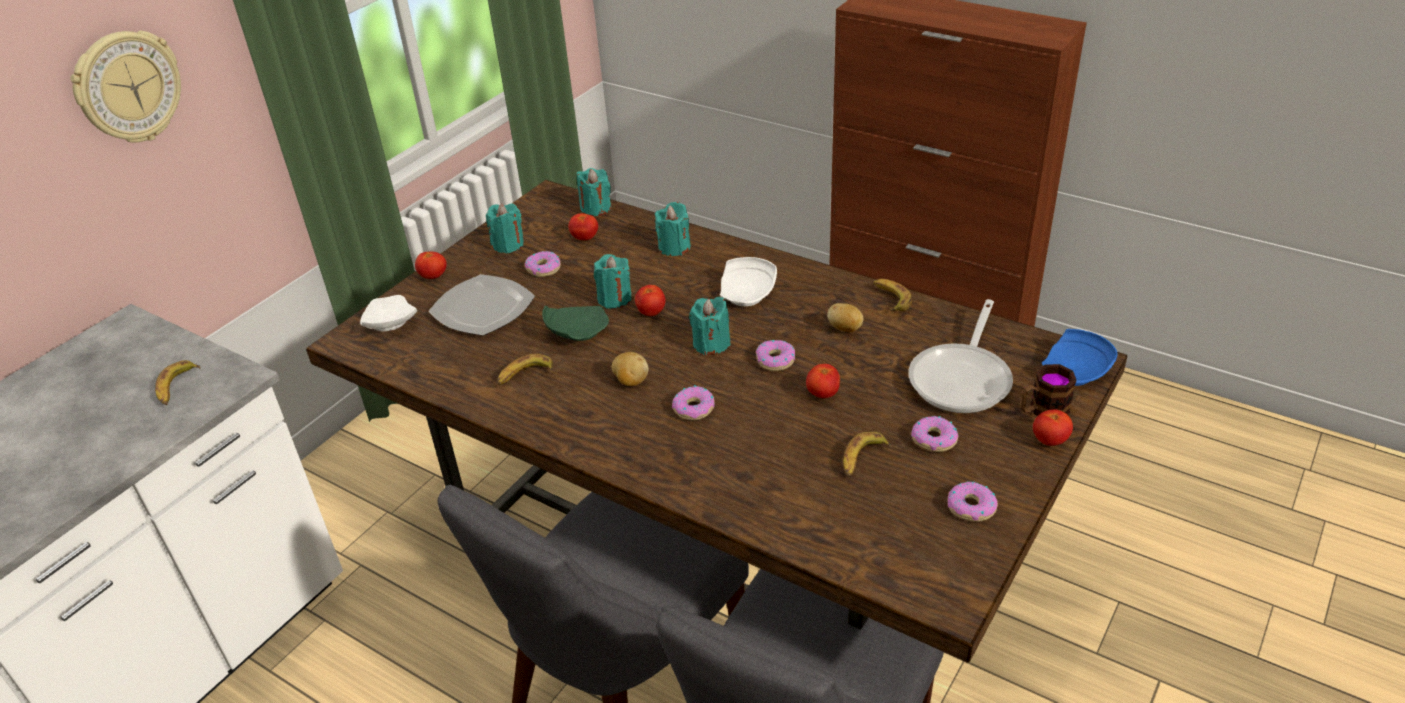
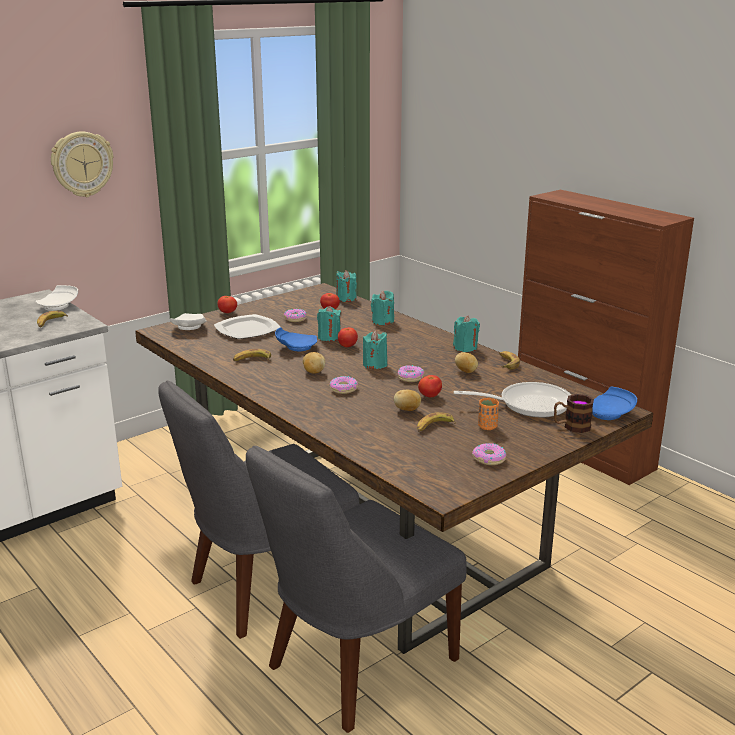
camera: 15 degrees right, 15 degrees down
(508, 244) = (281, 306): turquoise candle -> turquoise candle (465, 348)
(576, 331) = (295, 347): green plate -> blue plate
(747, 293) = (414, 347): white plate -> white plate (59, 306)
(806, 431) = (407, 410): none -> potato
(934, 439) = (487, 427): donut -> orange cup
(963, 378) = (528, 404): frying pan -> frying pan turned 135 degrees counterclockwise
(1049, 440) = (566, 440): tomato -> none

